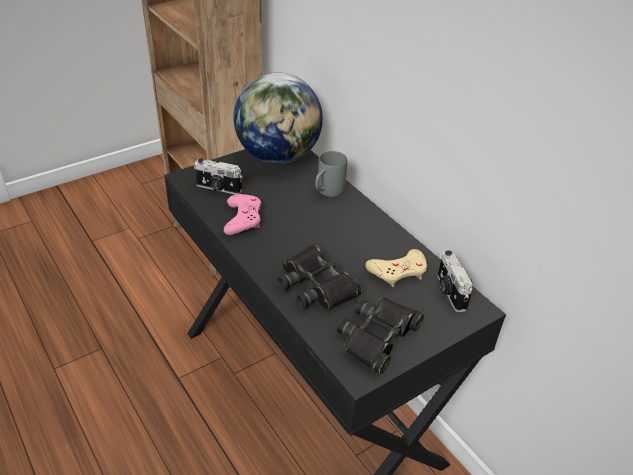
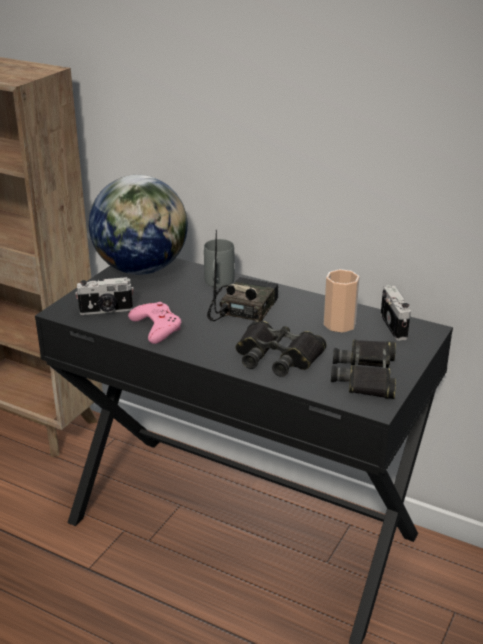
camera: 25 degrees left, 10 degrees down
(327, 224) = (243, 308): none -> radio
(398, 271) = (339, 324): beige game controller -> cup
(449, 292) = (395, 326): camera -> camera turned 150 degrees counterclockwise

